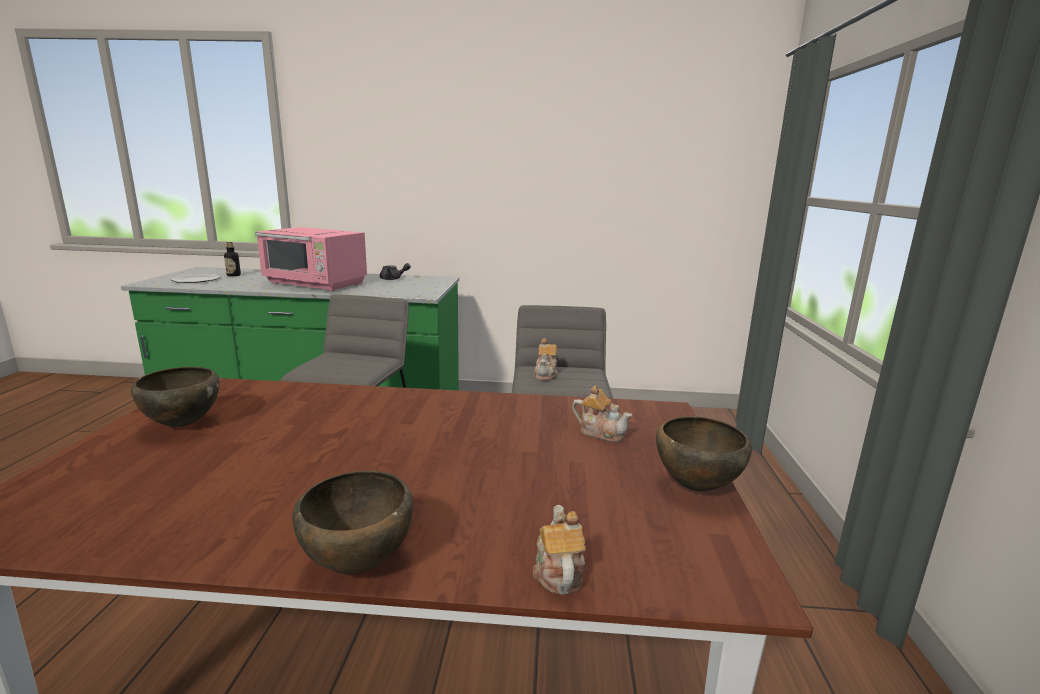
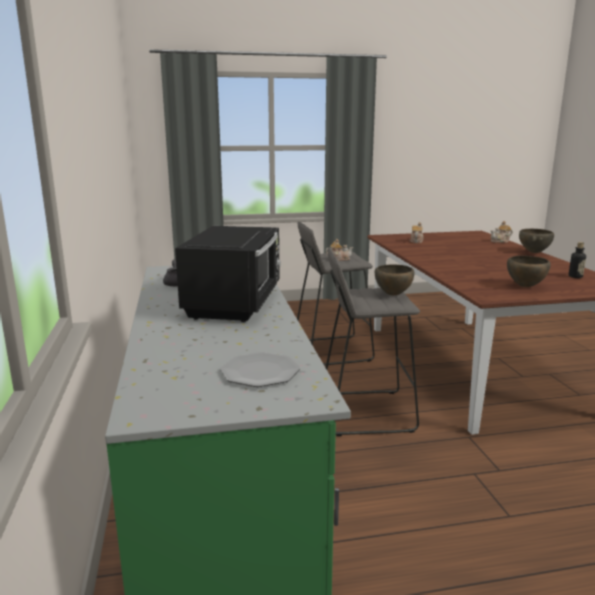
camera: 105 degrees left, 0 degrees up
(233, 275) = (201, 361): bottle -> bottle (575, 276)
(315, 284) = (236, 303): pink microwave -> black microwave
(695, 487) = (438, 234): brown bowl -> brown bowl (393, 294)

